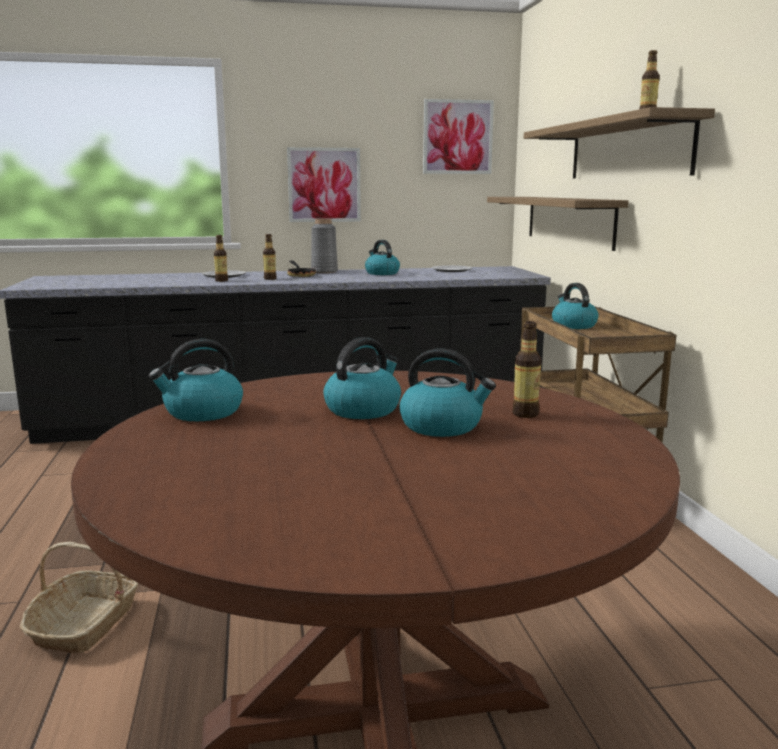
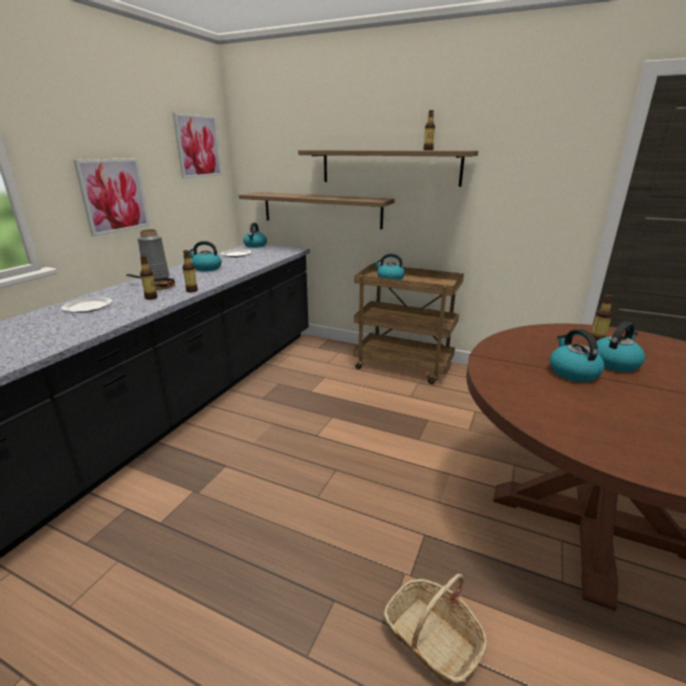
camera: 55 degrees left, 10 degrees up
(202, 412) = (559, 421): kettle -> kettle (255, 245)
(221, 280) = (116, 313): bottle -> bottle (192, 290)

